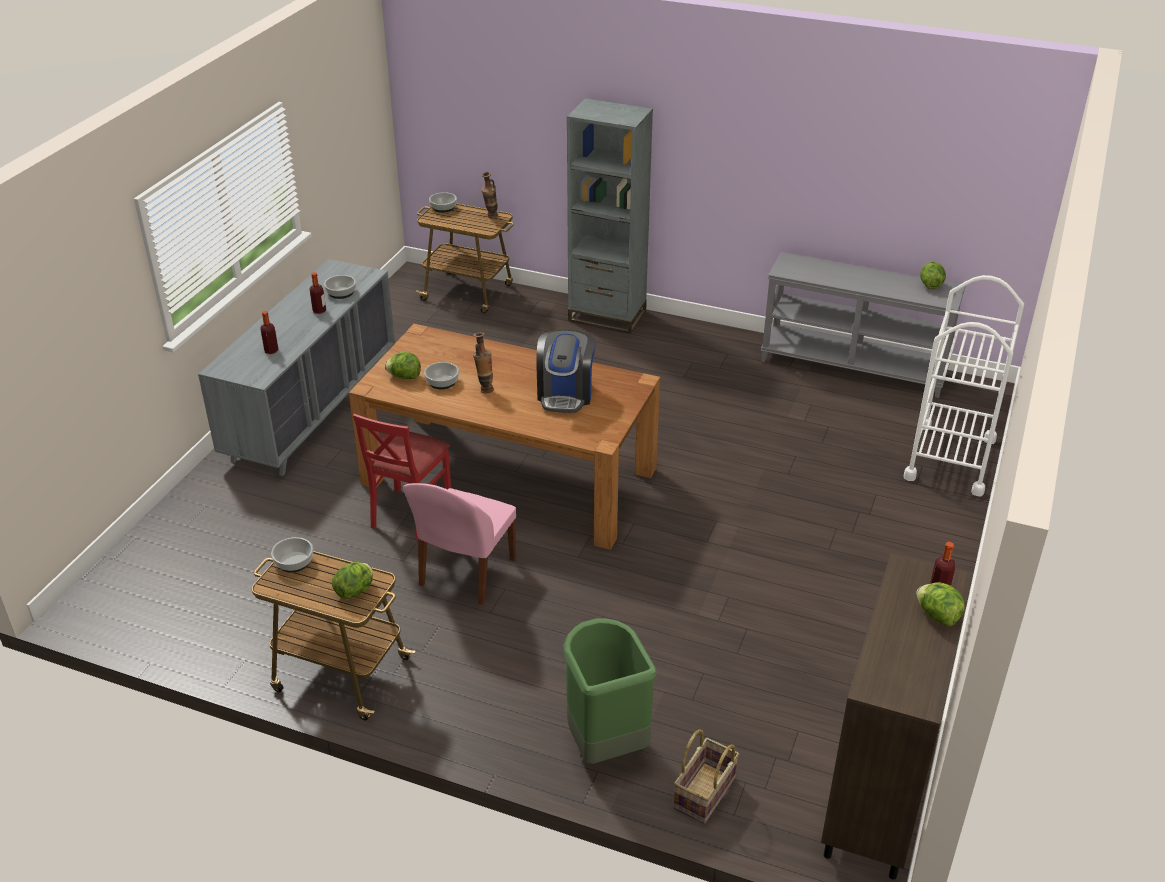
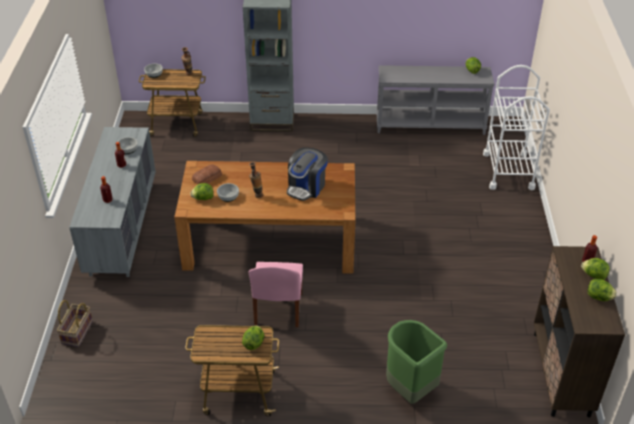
camera: 20 degrees left, 5 degrees up
(294, 562) = (206, 335): bowl -> none
(410, 514) = (223, 281): red chair -> none
(428, 352) = (207, 178): none -> bread
(565, 394) = (306, 187): coffee machine -> coffee machine turned 45 degrees clockwise
(705, 794) = (476, 401): basket -> basket (77, 332)
(926, 652) = (599, 297): none -> lettuce

